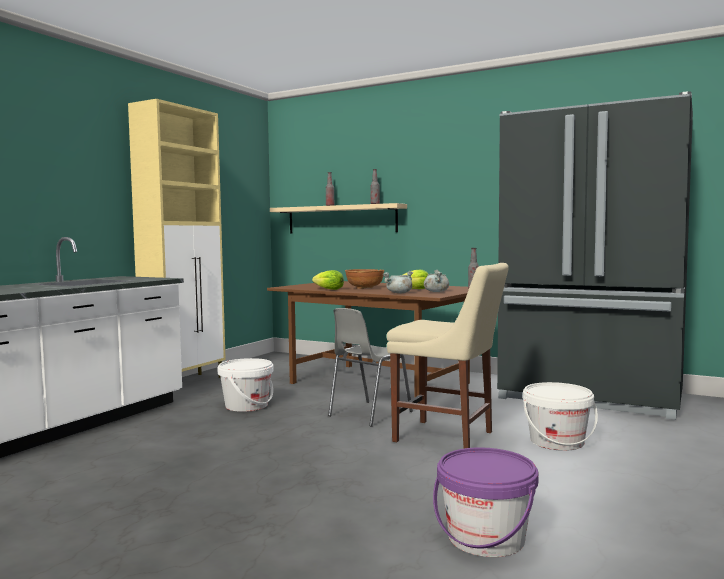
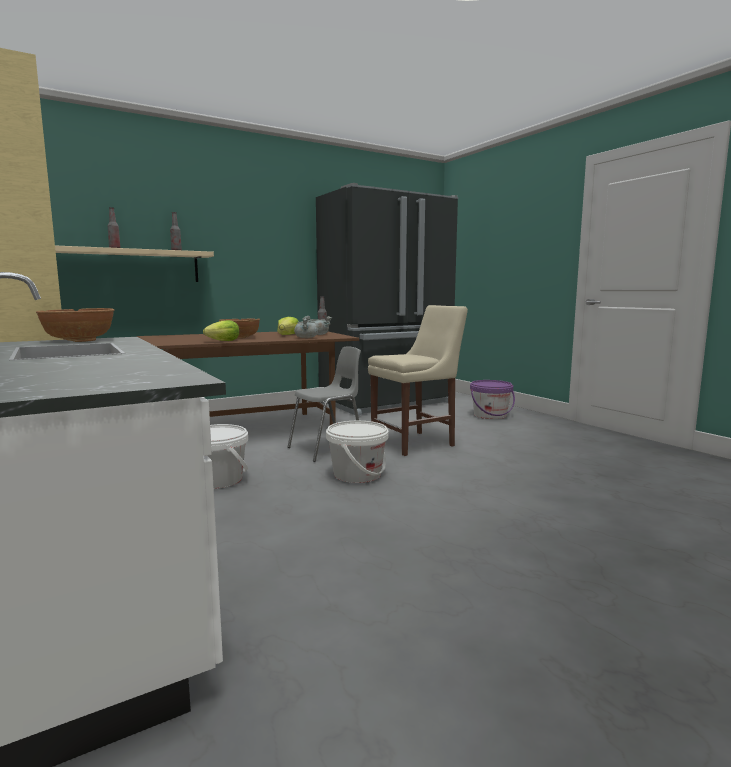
camera: 60 degrees left, 5 degrees up
(141, 278) = (79, 340): none -> brown bowl
(368, 414) = (328, 449): grey chair -> grey chair turned 105 degrees counterclockwise
(486, 538) = (586, 470): purple bucket -> purple bucket (490, 415)
(557, 442) = (456, 426): white bucket -> white bucket (357, 474)

